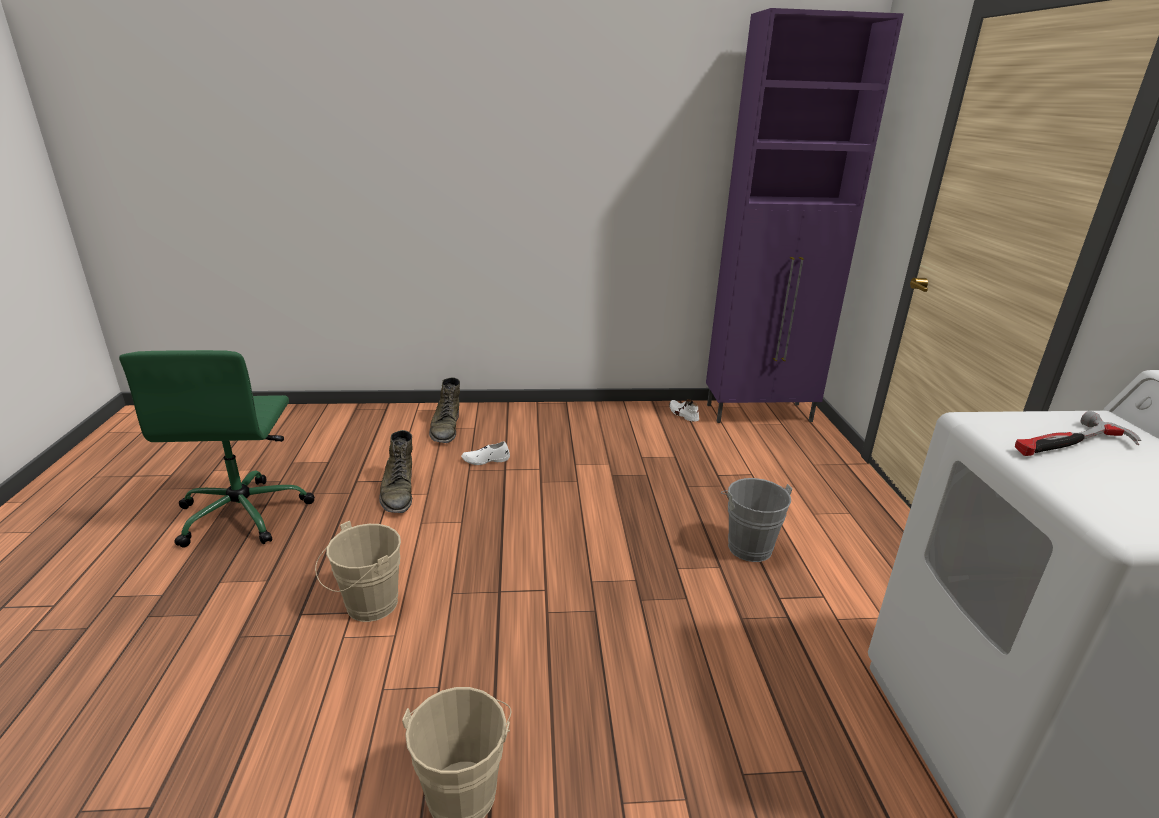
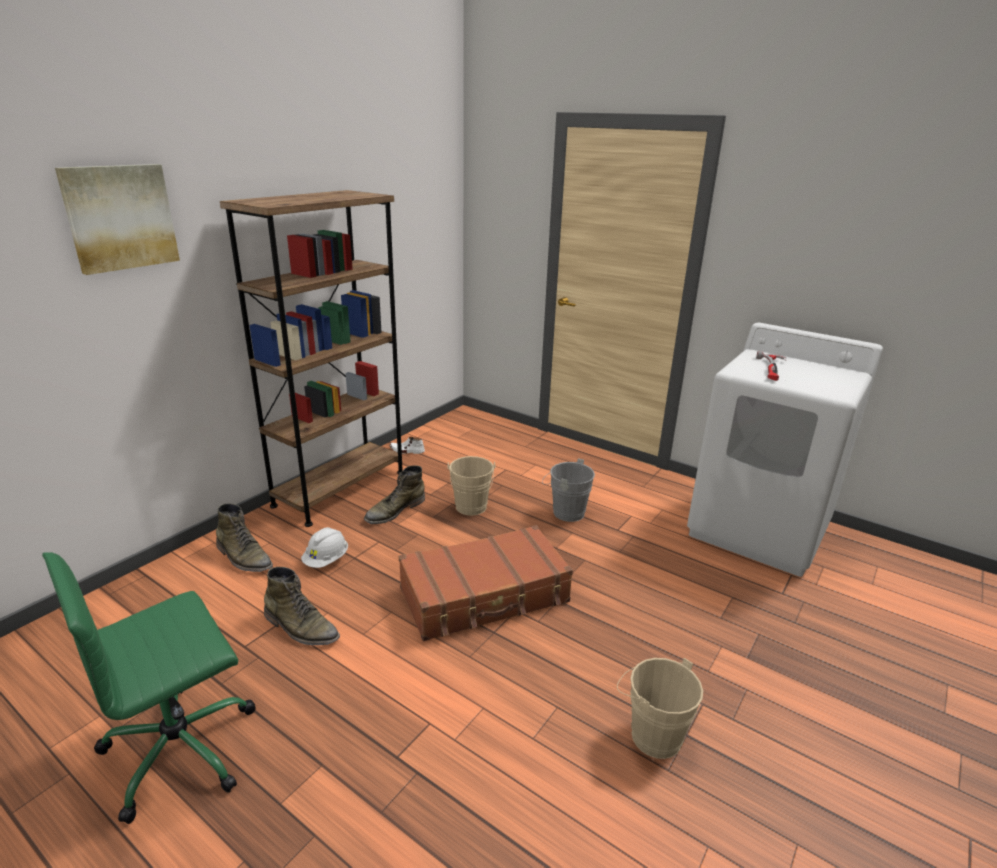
camera: 50 degrees left, 0 degrees up
(244, 513) = (182, 747): green office chair -> green office chair turned 105 degrees clockwise
(366, 607) = (433, 710): beige bucket -> beige bucket (471, 509)
(416, 102) = (120, 217): none -> picture
(486, 460) = (326, 560): white shoe -> white hard hat
(543, 560) = (485, 595): none -> brown suitcase
(580, 416) = (340, 488): none -> brown bookcase
(591, 454) = (395, 510): none -> green boot
(760, 413) = (451, 427): purple cabinet -> none

